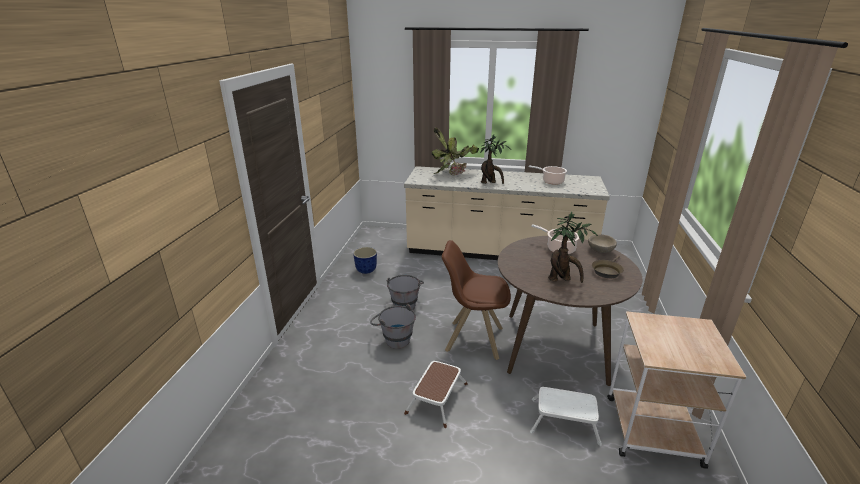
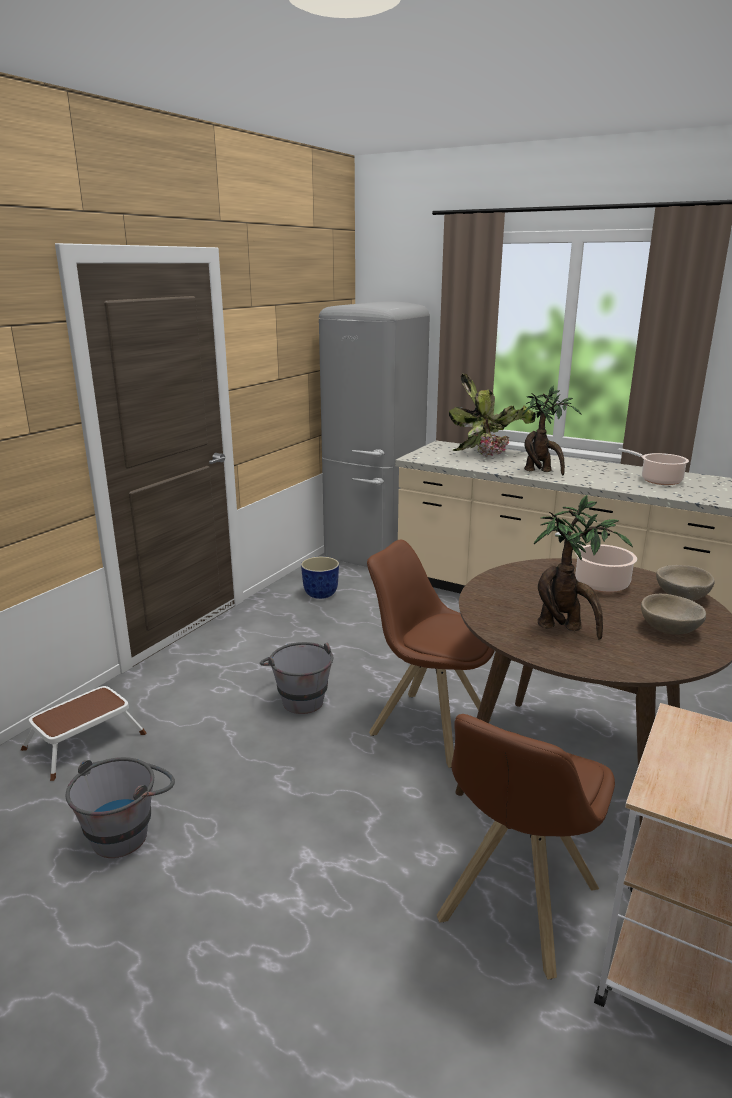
camera: 20 degrees right, 5 degrees down
(380, 237) = (372, 553): none -> grey fridge
(405, 303) = (350, 650): grey bucket -> grey bucket (128, 830)
(436, 398) = (309, 802): brown step ladder -> brown step ladder (84, 741)
(564, 420) = (516, 903): white step ladder -> brown chair
(607, 271) = (668, 630): brown frying pan -> beige bowl

